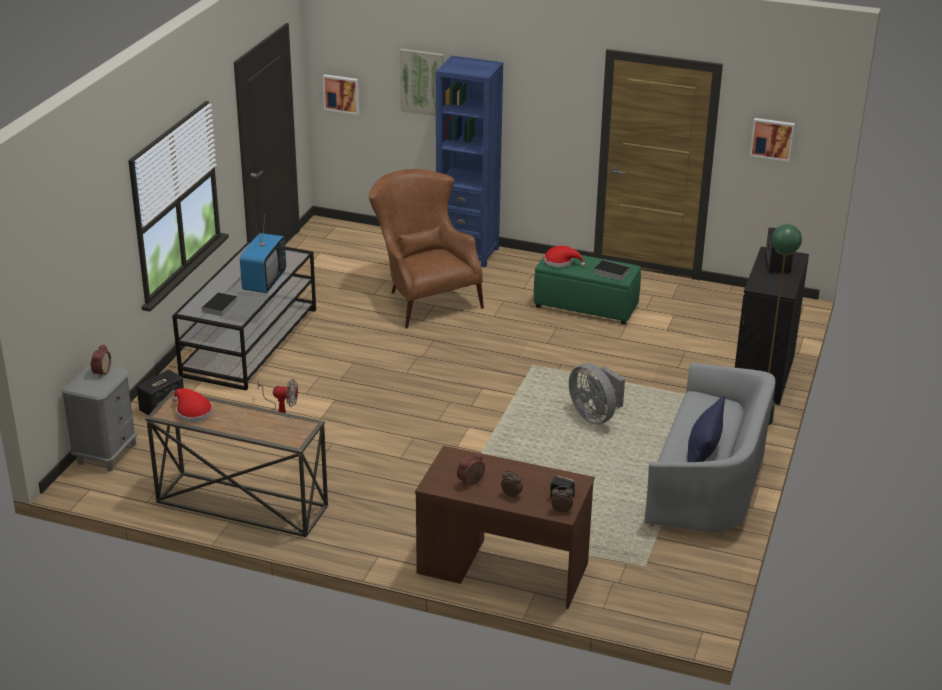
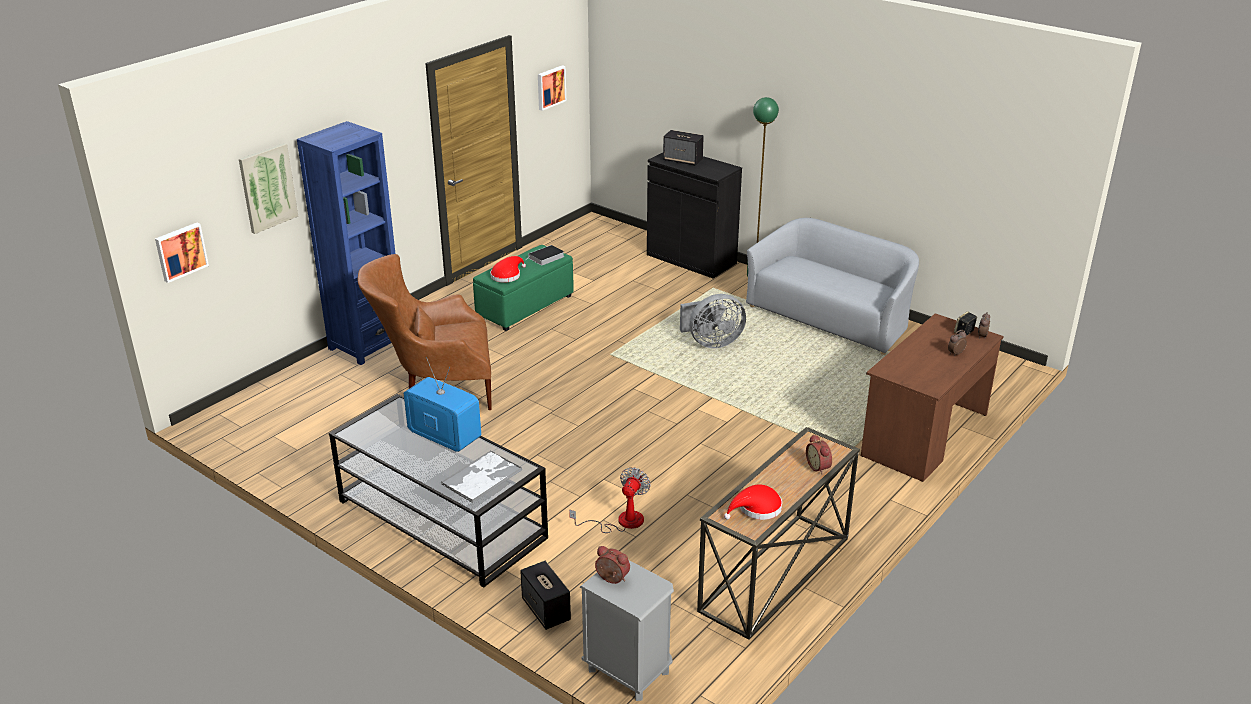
camera: 70 degrees left, 0 degrees up
(219, 307) = (482, 477): book -> tray
(471, 482) = (931, 368): alarm clock -> alarm clock (819, 467)
(703, 452) = (856, 284): blue pillow -> none

